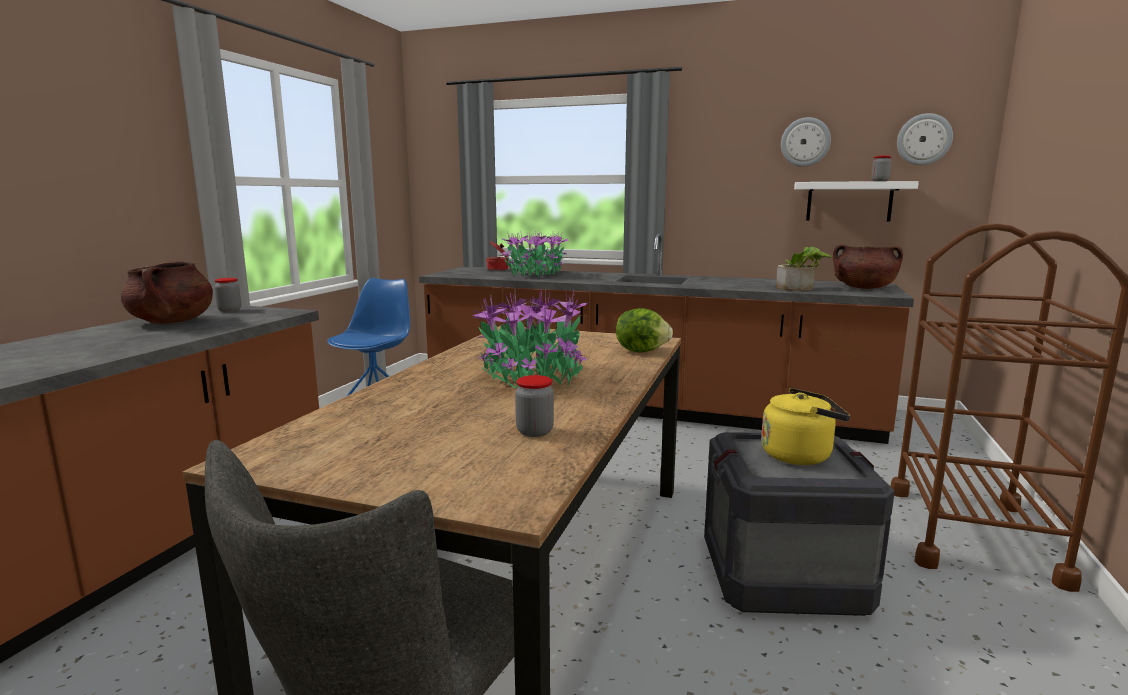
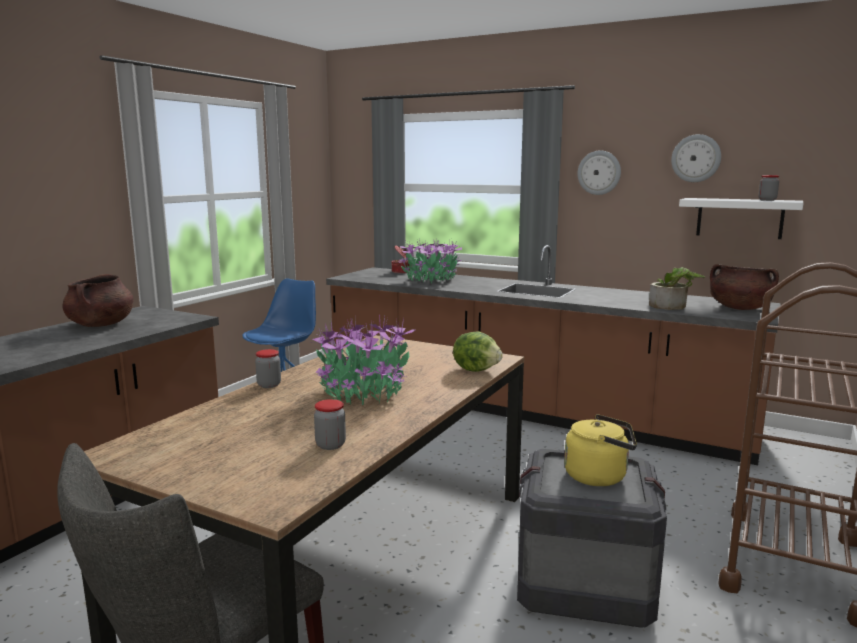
camera: 10 degrees right, 0 degrees up
(229, 310) = (149, 313): jar -> jar (269, 385)
(924, 139) = (817, 158): wall clock -> wall clock (599, 172)

